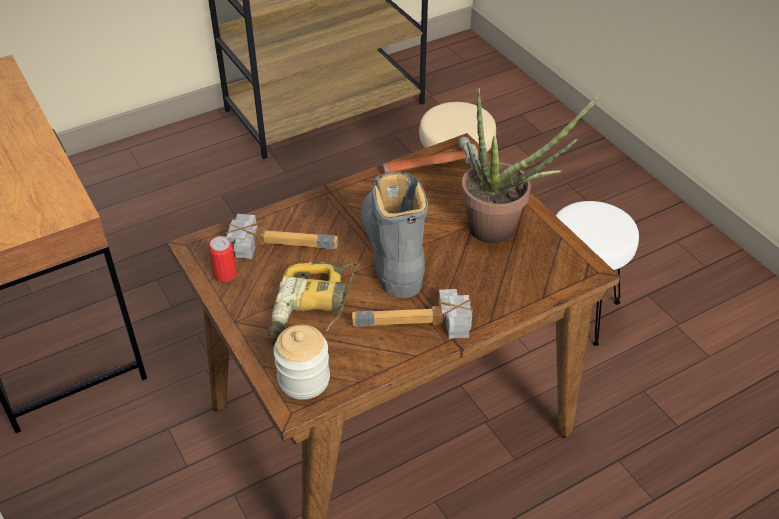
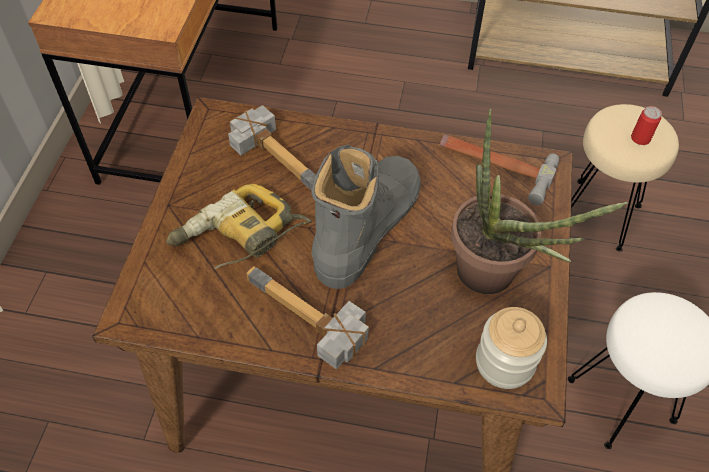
camera: 40 degrees right, 10 degrees up
(225, 274) = (207, 156): can -> can (640, 138)
(304, 379) = (159, 299): jar -> jar (504, 362)

